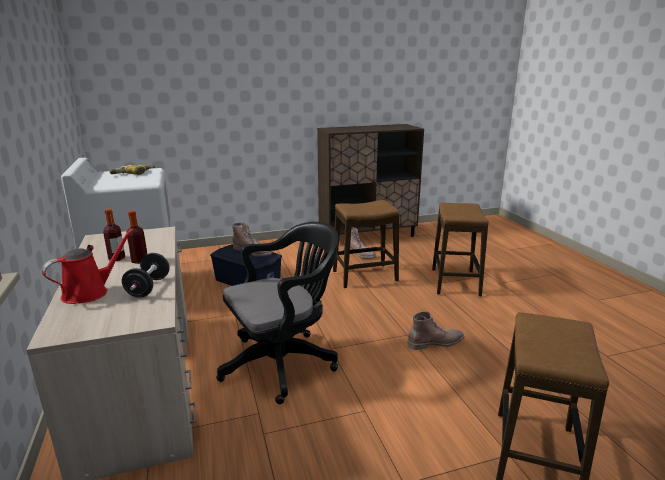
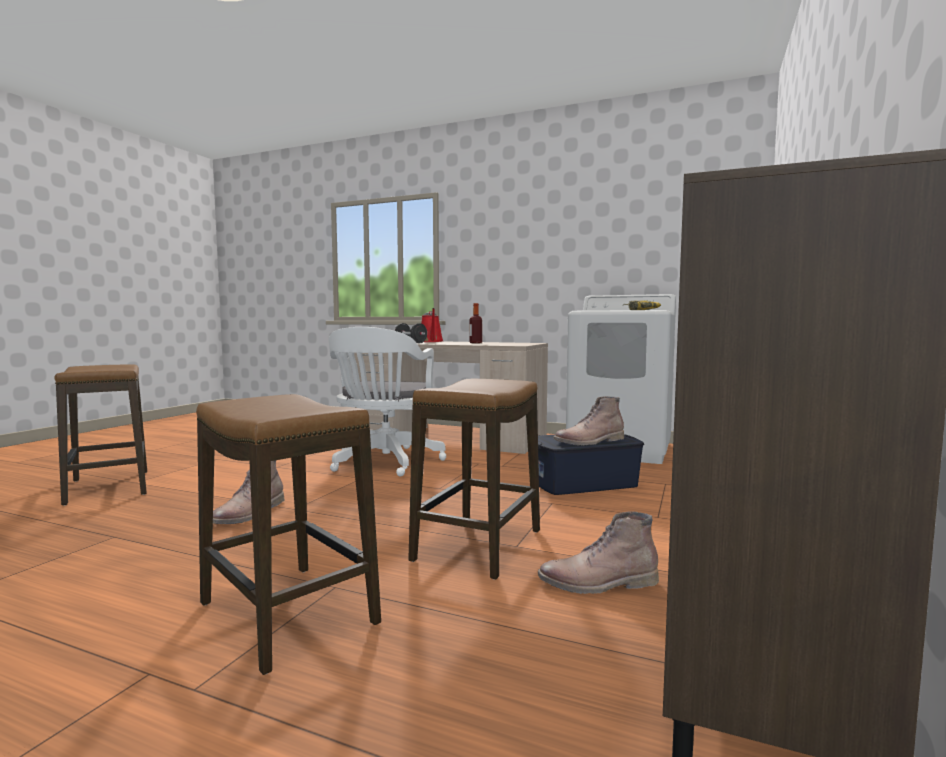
camera: 130 degrees right, 15 degrees down
(139, 261) = (459, 343): bottle -> none
(284, 362) = (384, 463): black office chair -> white office chair

